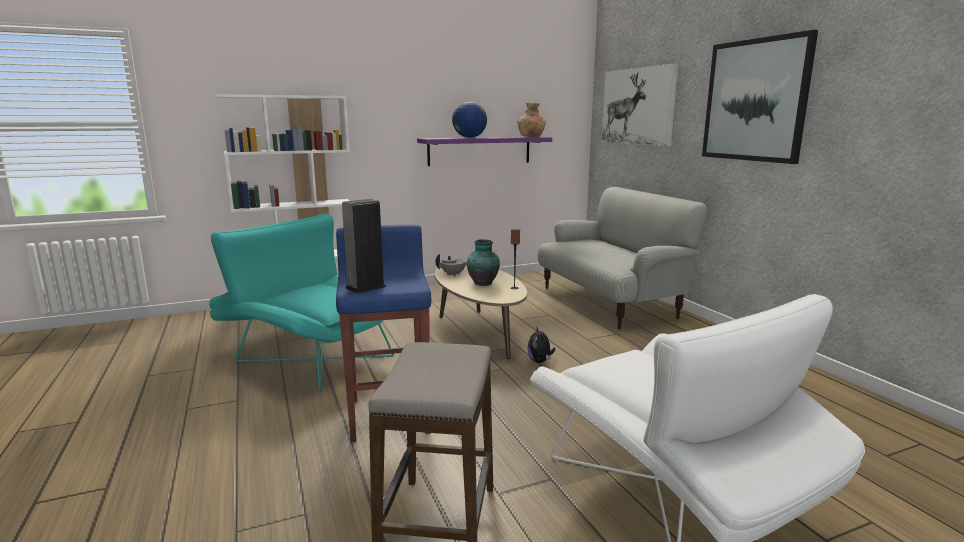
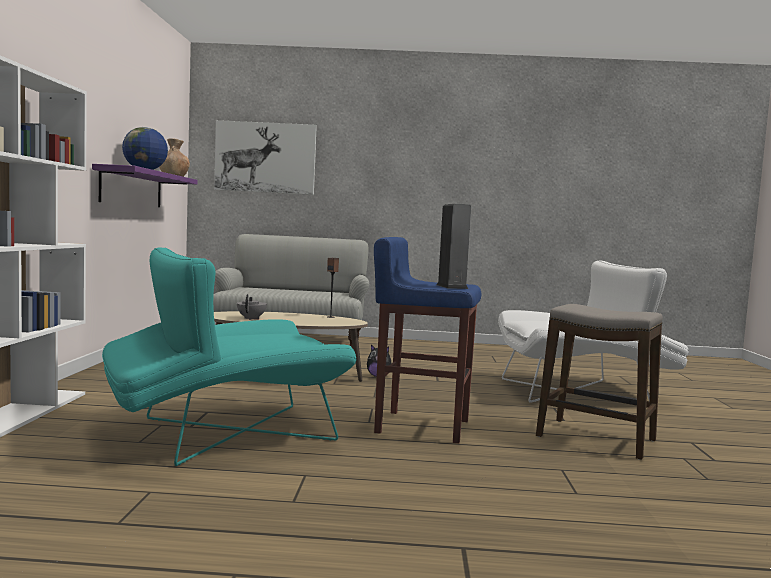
camera: 65 degrees left, 10 degrees down
(483, 283) = (299, 318): vase -> none
(755, 100) = (399, 162): picture -> none

